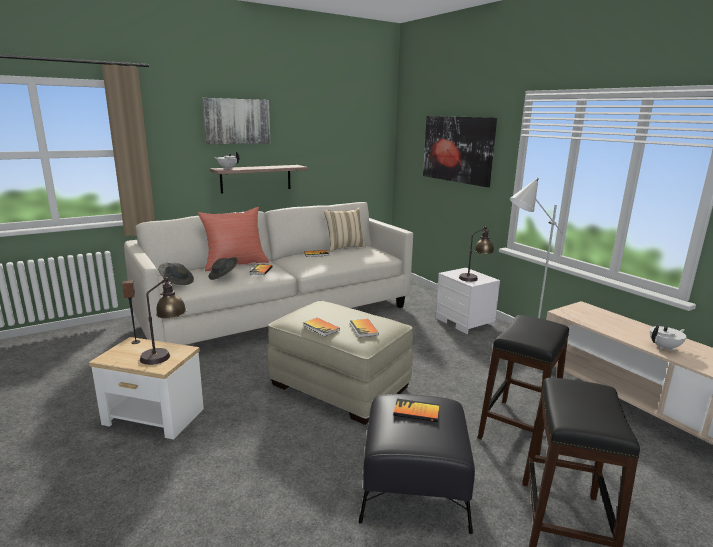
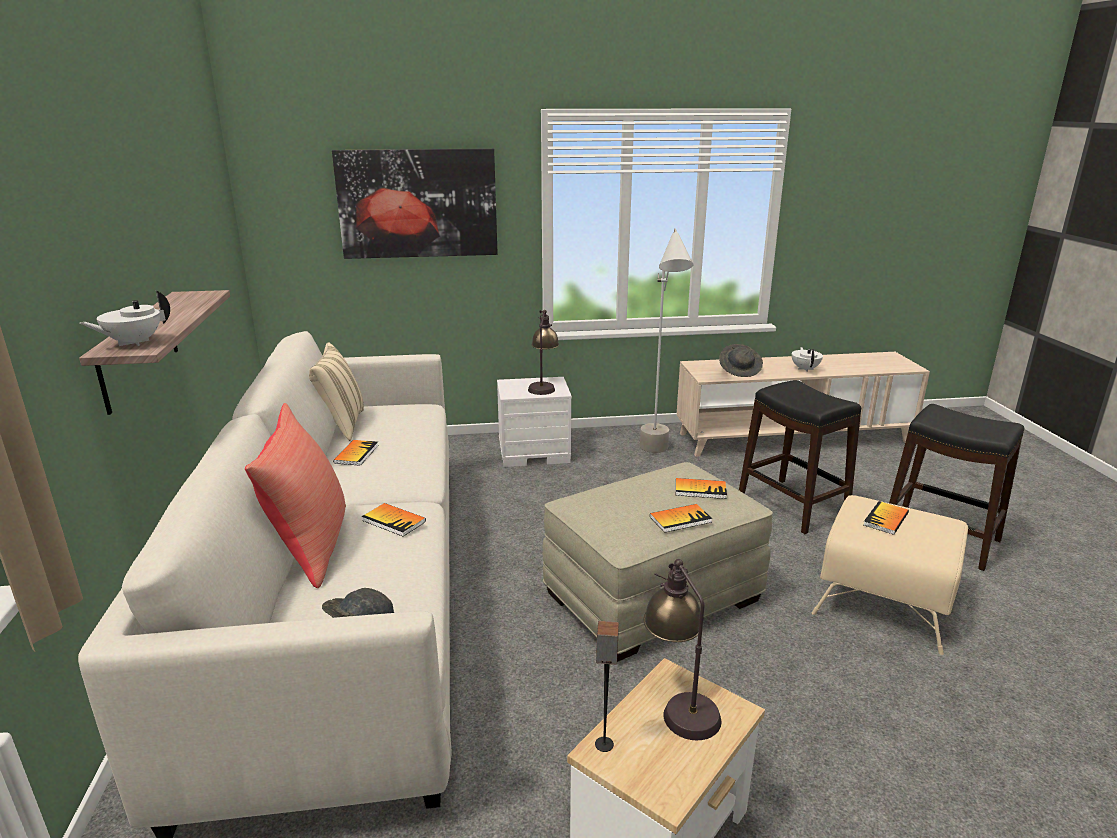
camera: 65 degrees left, 5 degrees up
(223, 276) = (387, 567): grey hat -> grey hat (740, 370)
(237, 121) = (85, 212): picture -> none
(413, 487) = (885, 601): black ottoman -> beige ottoman

